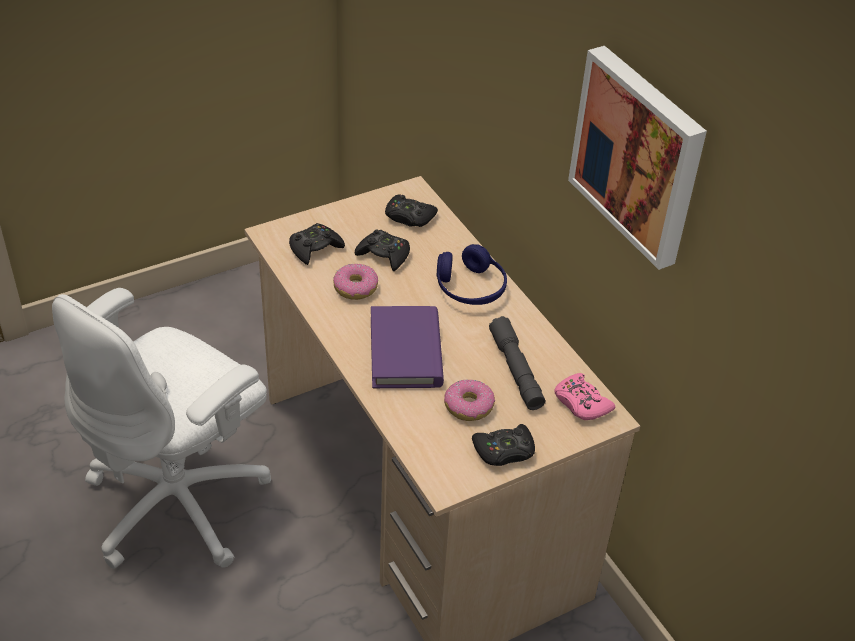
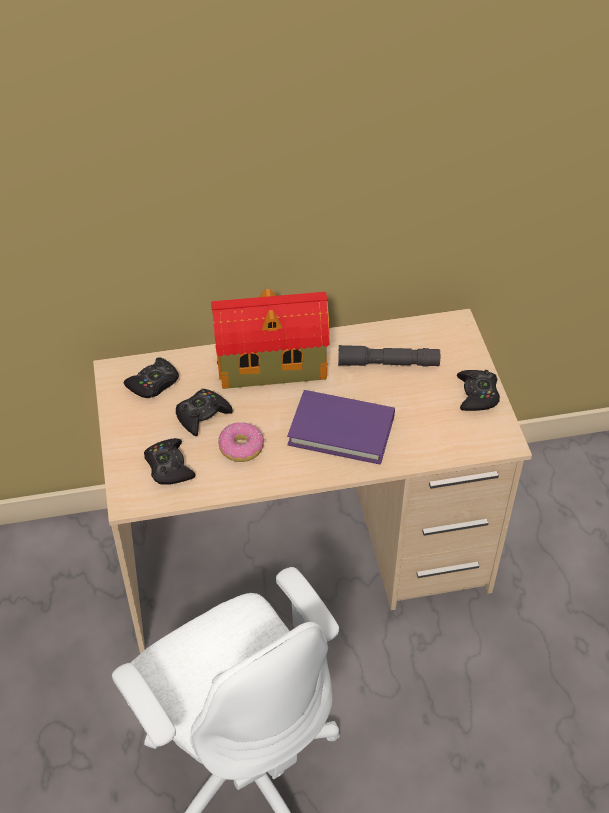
camera: 70 degrees left, 5 degrees up
(469, 406) = (421, 404): donut -> none
(470, 288) = (274, 366): blue headphones -> toy house
(581, 403) = (437, 334): pink game controller -> none
(639, 155) = (409, 125): picture -> none

